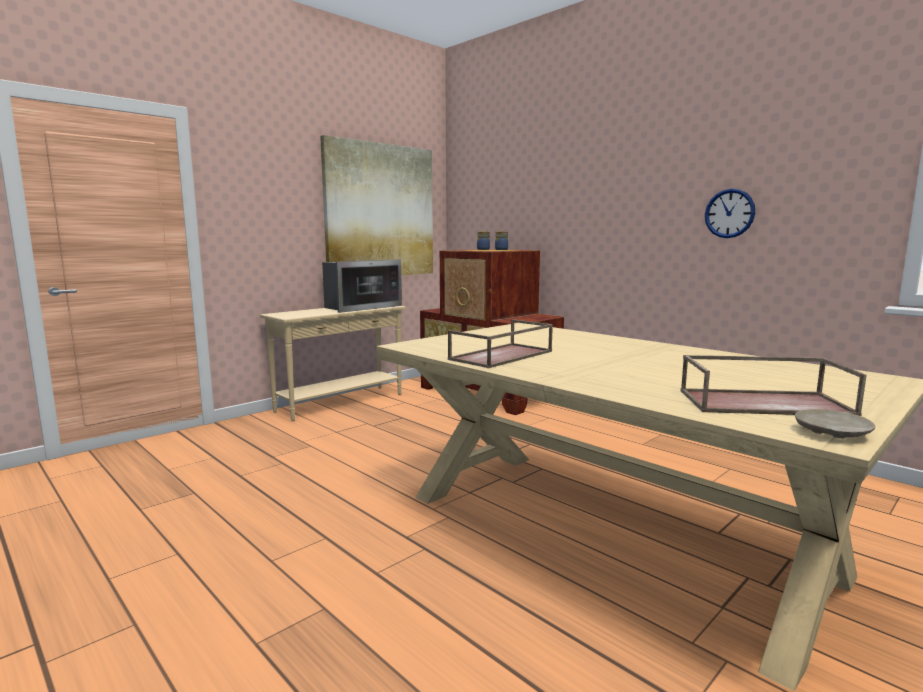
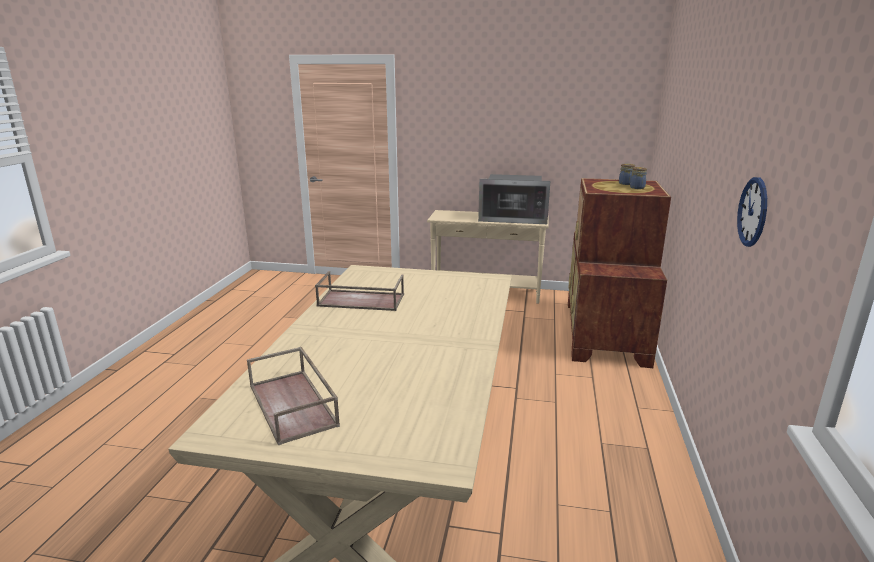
camera: 55 degrees right, 10 degrees up
(380, 211) = (563, 128): picture -> none
(831, 433) = (222, 434): beige plate -> none

